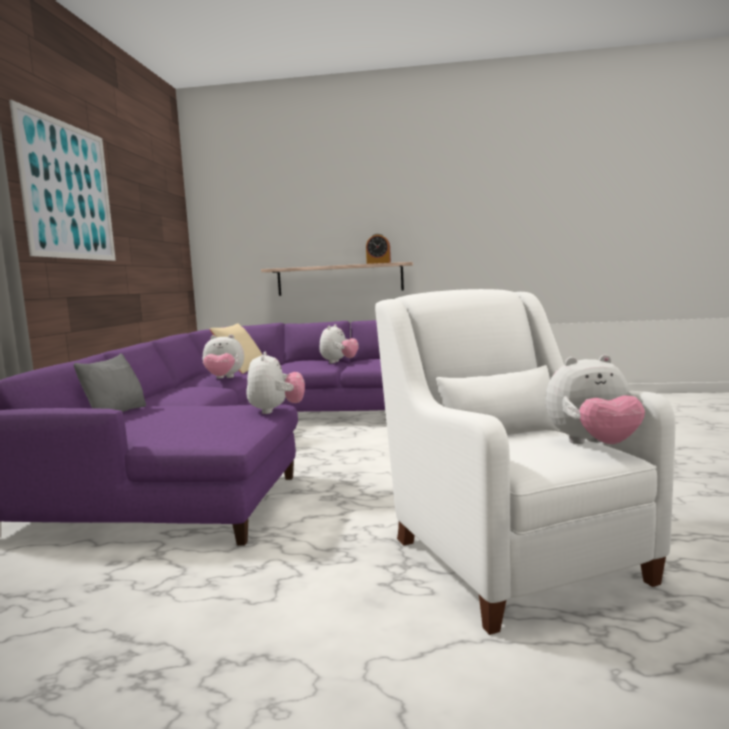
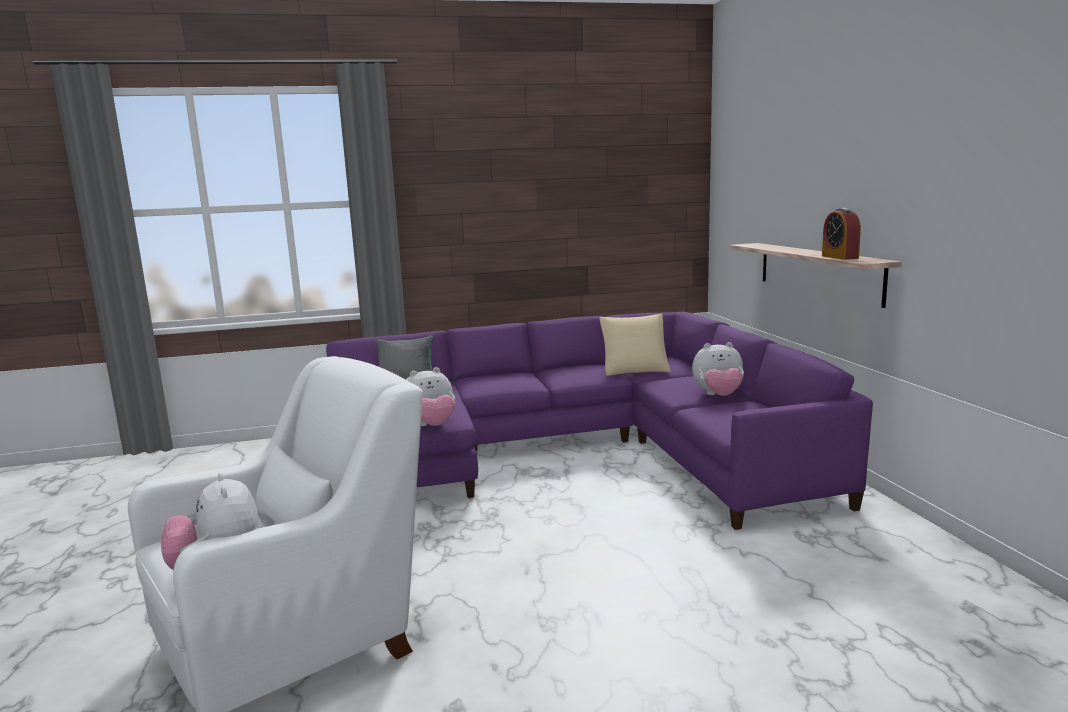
camera: 70 degrees right, 5 degrees up
(68, 191) = (485, 179): picture -> none
(224, 378) = (567, 376): plush toy -> none

